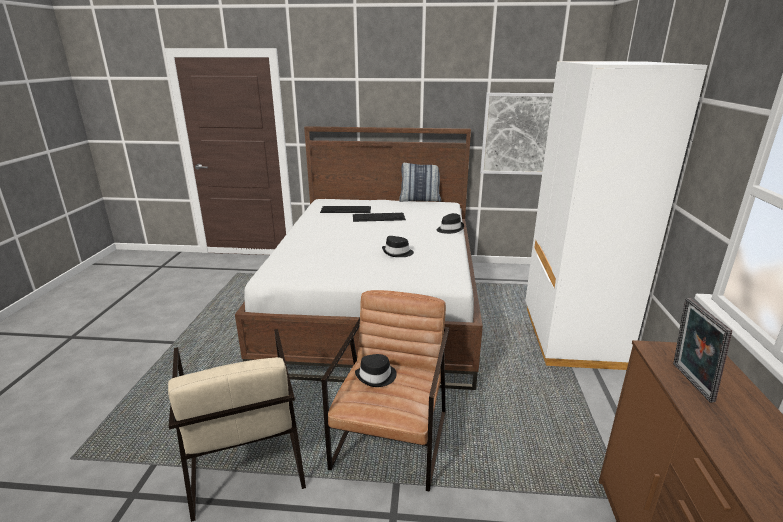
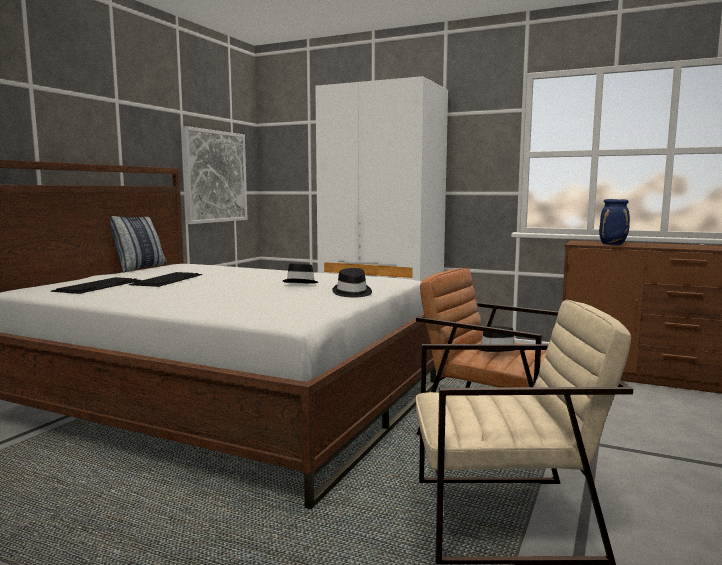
camera: 70 degrees left, 15 degrees down
(449, 229) = (262, 269): black hat -> black hat (352, 293)
(689, 382) = (613, 244): picture frame -> blue vase

